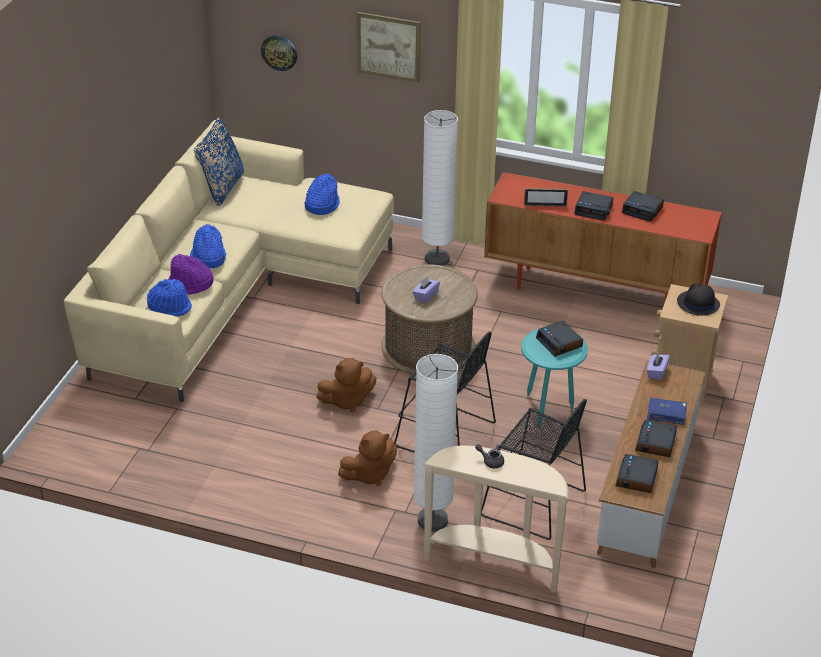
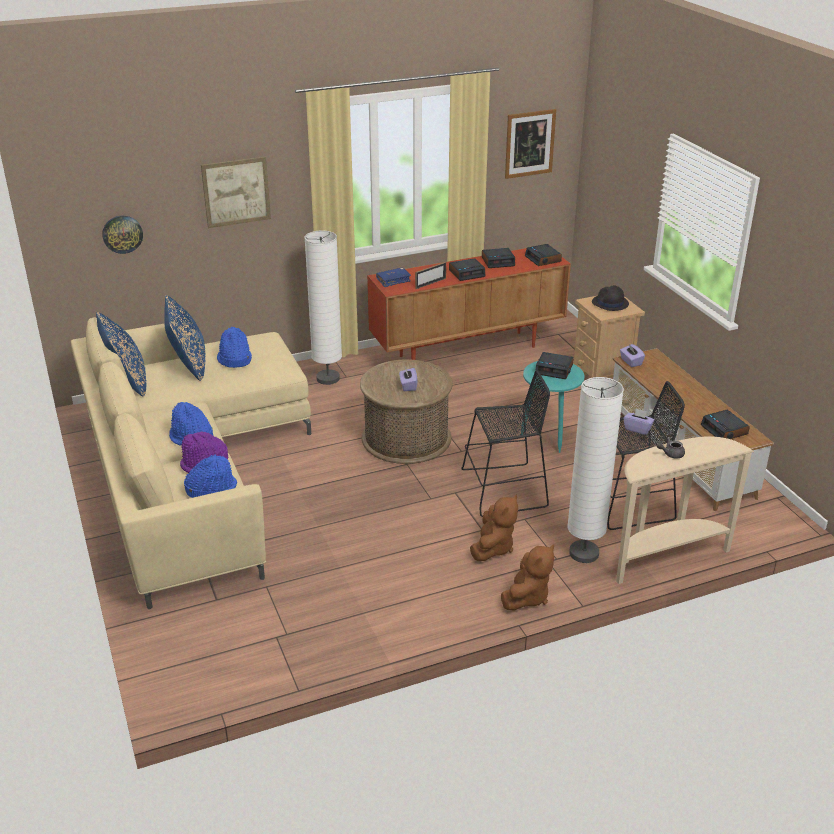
camera: 40 degrees left, 5 degrees down
(282, 195) = (189, 366): none -> blue pillow
(347, 401) = (400, 505): brown plush toy -> brown plush toy (527, 597)
(544, 433) = (637, 429): none -> purple tissue box
(656, 443) = (700, 403): alarm clock -> alarm clock (543, 259)
(666, 414) = (677, 383): blue book -> blue book (393, 280)
(724, 94) = (529, 143): none -> picture

